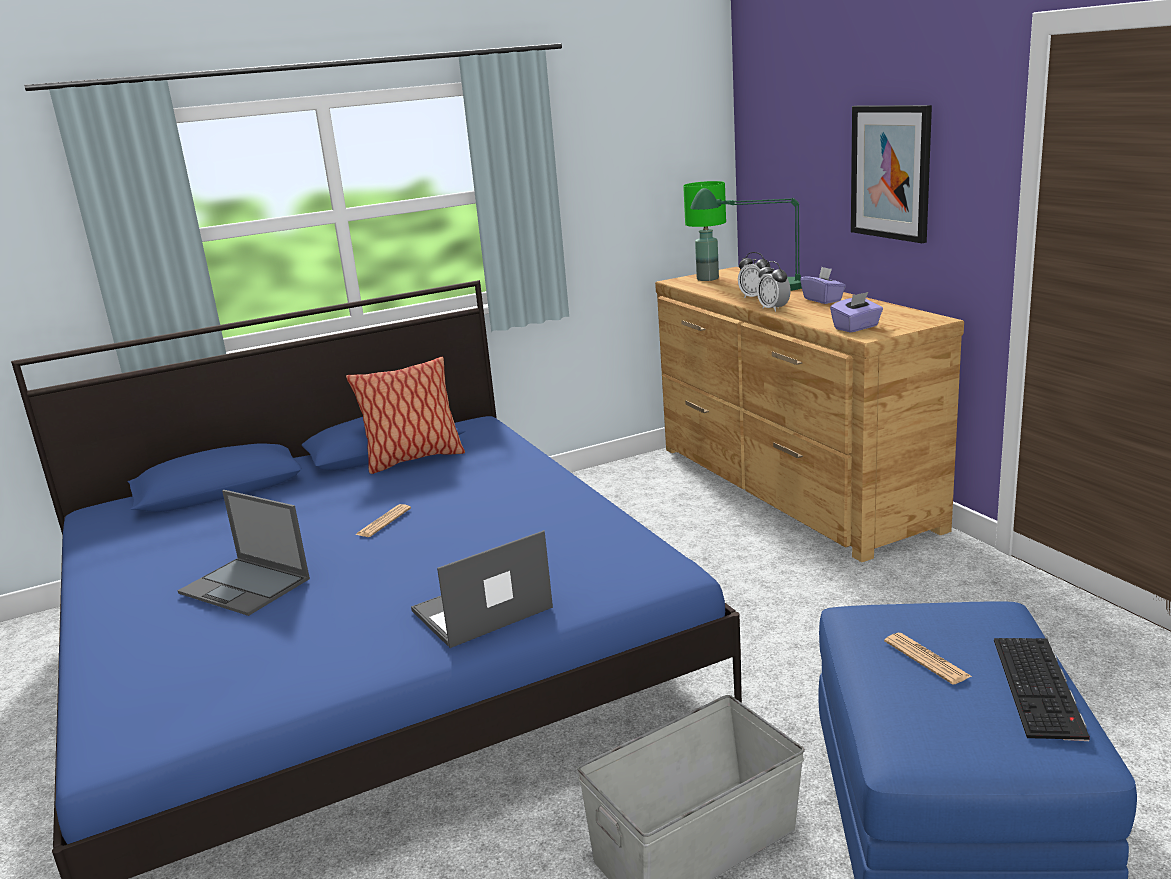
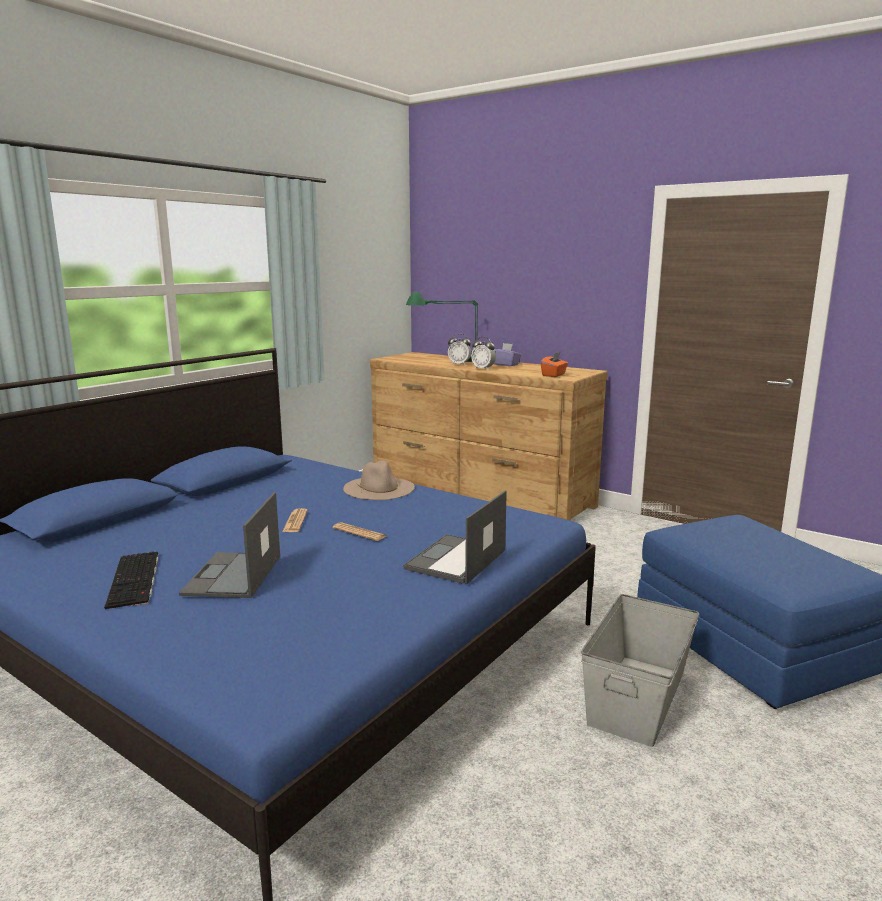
camera: 30 degrees left, 5 degrees down
(246, 586) = (233, 575): laptop -> laptop turned 90 degrees clockwise
(413, 459) = (261, 483): pillow -> none
(527, 484) = (379, 488): none -> beige hat
(708, 279) = (406, 357): green table lamp -> none
(856, 327) = (554, 375): purple tissue box -> orange tissue box
(891, 172) = (548, 282): picture -> none
(926, 659) = (740, 544): newspaper -> newspaper (359, 532)
(1040, 688) = (809, 547): keyboard -> keyboard (135, 580)

